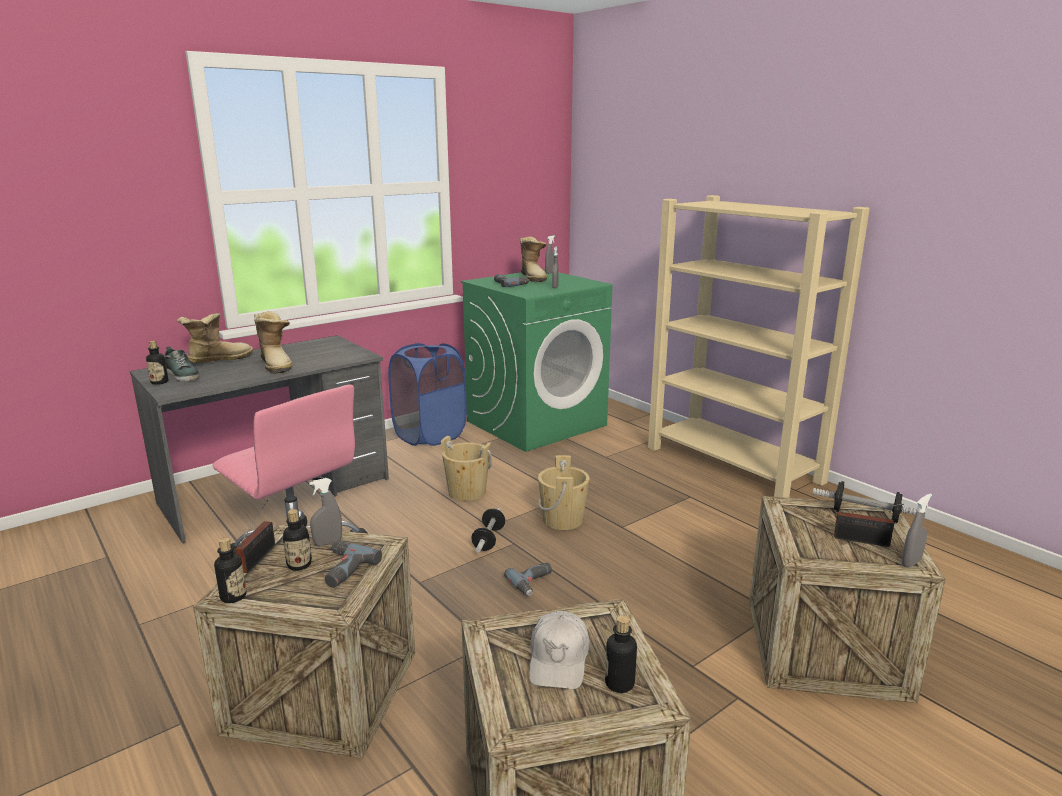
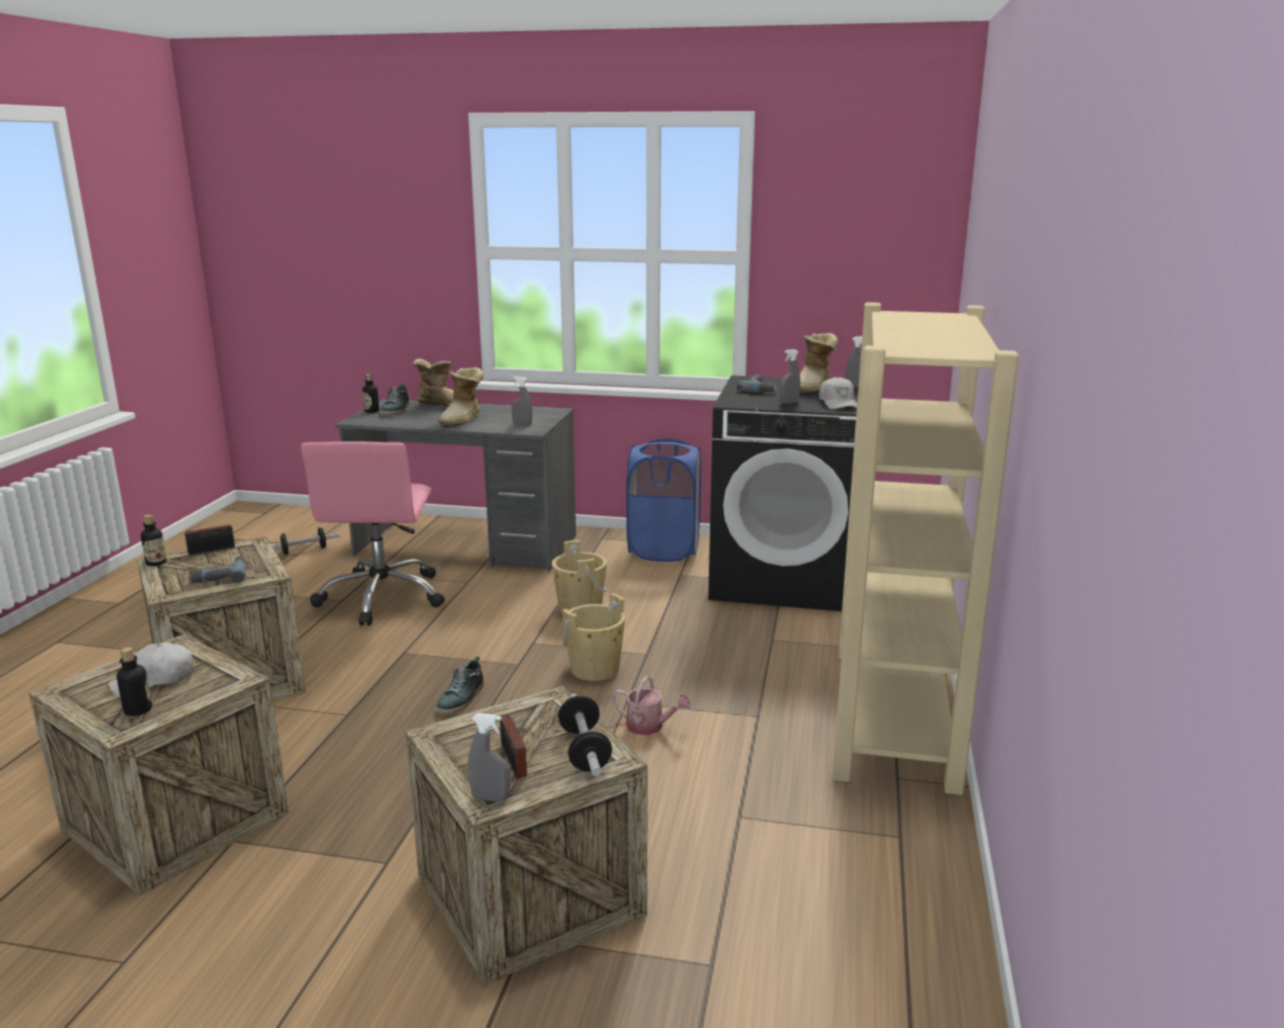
camera: 50 degrees right, 0 degrees up
(299, 565) = (214, 563): bottle -> none
(328, 542) = (254, 559): grey spray bottle -> grey spray bottle (522, 424)
(489, 539) = (509, 651): dumbbell -> dumbbell (304, 551)
(534, 583) = (461, 698): power drill -> shoe
(536, 423) = (786, 579): green washing machine -> black washing machine
(579, 282) = (838, 403): none -> white cap
(663, 531) = (650, 726): none -> watering can

